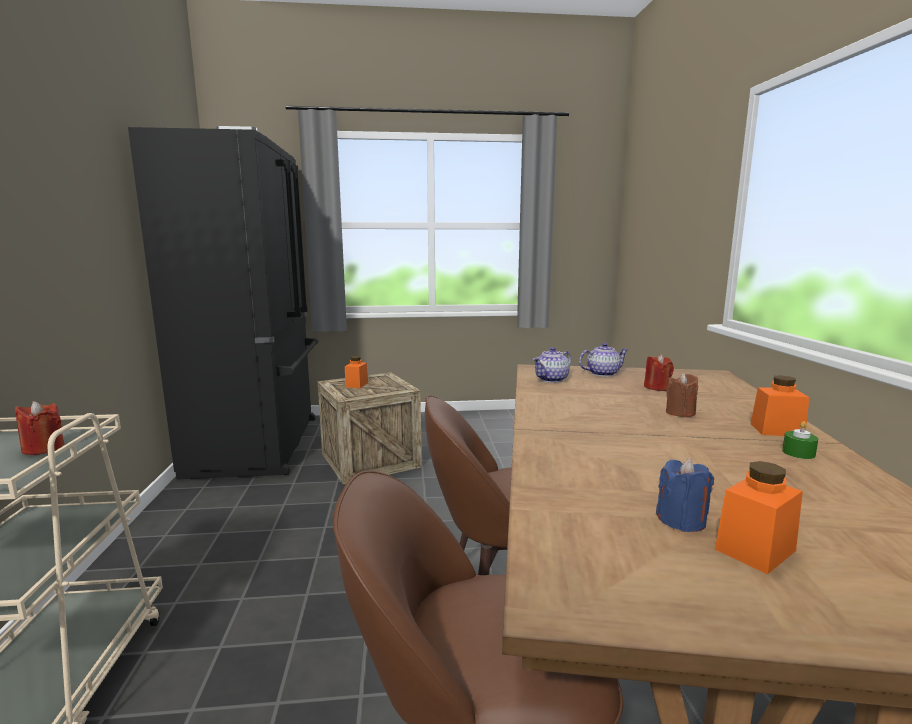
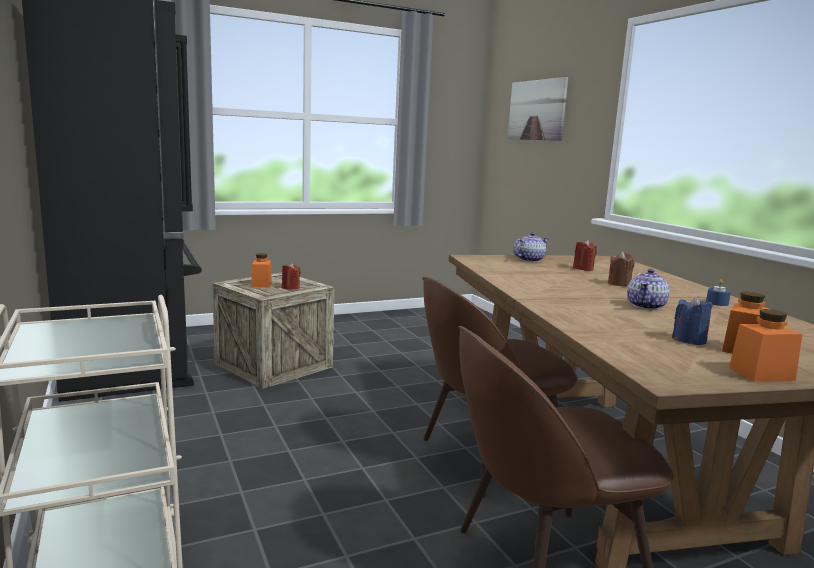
camera: 20 degrees left, 0 degrees up
(43, 448) = (112, 333): red candle -> red candle (290, 287)
(552, 379) = (495, 265): teapot -> teapot (646, 306)
(662, 204) = (537, 110): none -> picture
(776, 430) = (691, 291): orange jar -> orange jar (761, 374)
(798, 453) = (717, 303): green candle -> blue candle

